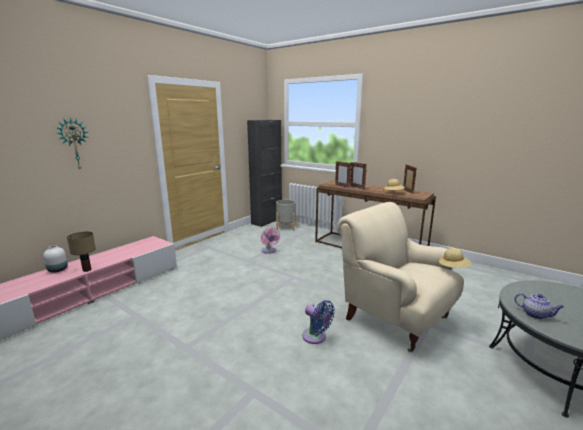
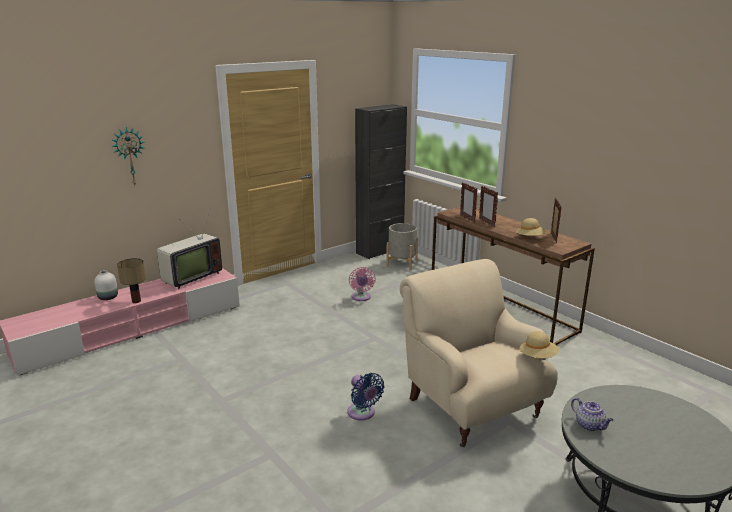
camera: 15 degrees right, 5 degrees up
(133, 247) = (190, 277): none -> television

